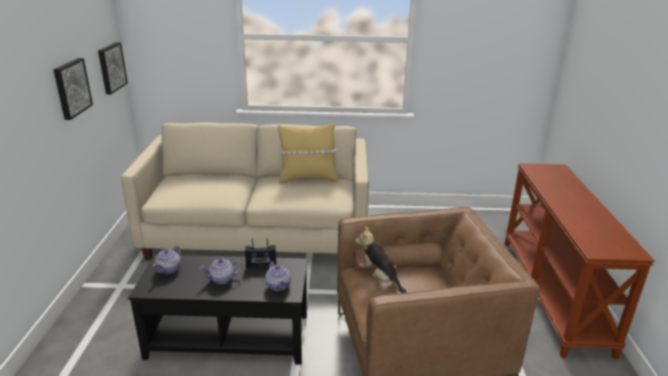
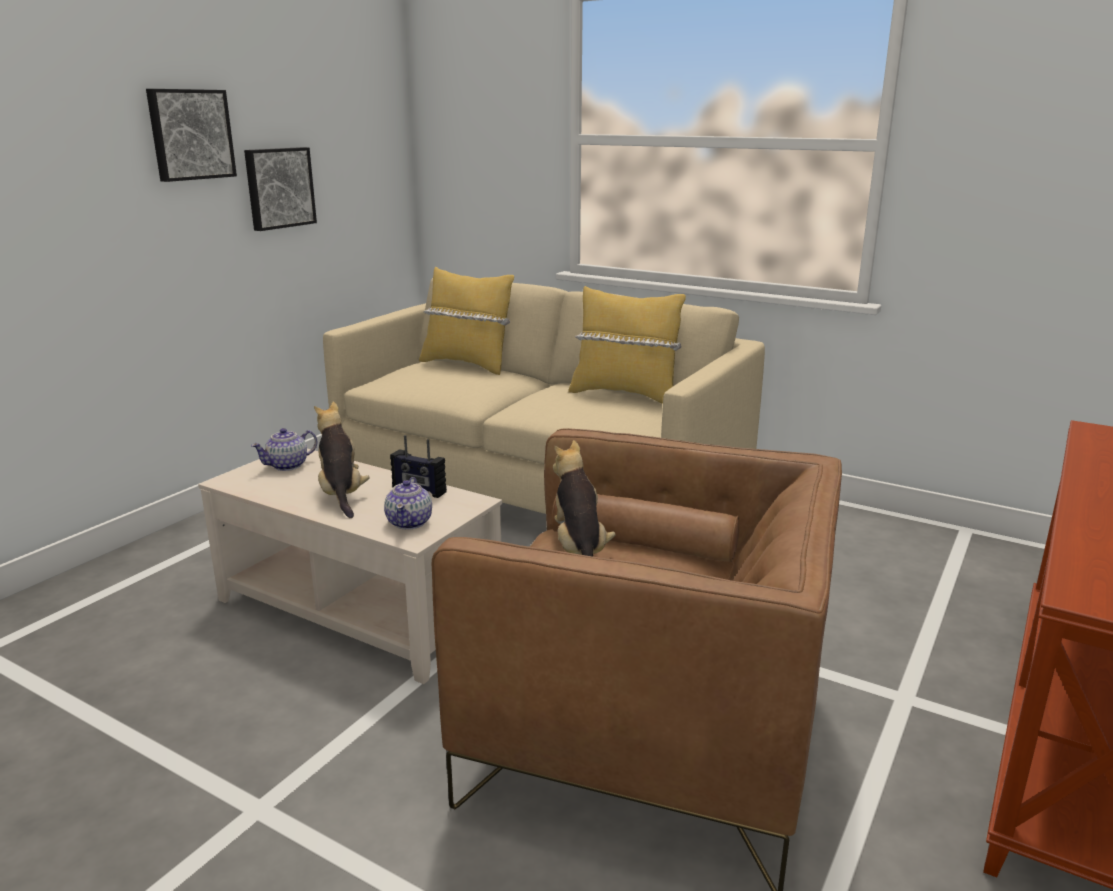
camera: 30 degrees right, 5 degrees down
(111, 67) = (377, 181): picture -> picture (190, 134)
(203, 174) = (467, 364): none -> yellow pillow
(222, 279) = (341, 494): teapot -> plush toy
(229, 336) = (358, 609): black coffee table -> beige coffee table

